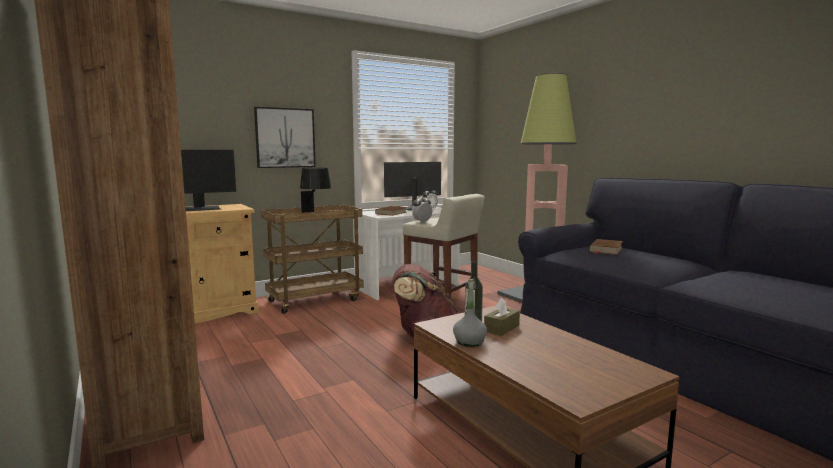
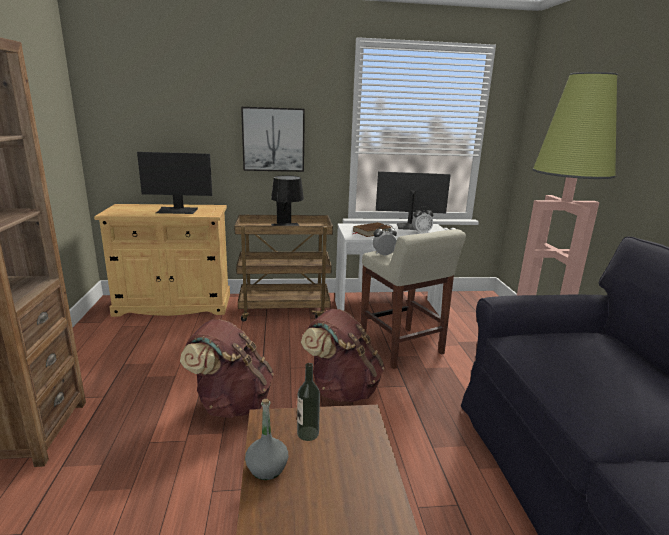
camera: 25 degrees right, 10 degrees up
(339, 362) = (231, 403): none -> brown backpack
(501, 328) = (330, 454): brown tissue box -> none
(605, 250) = (584, 353): brown book -> none

